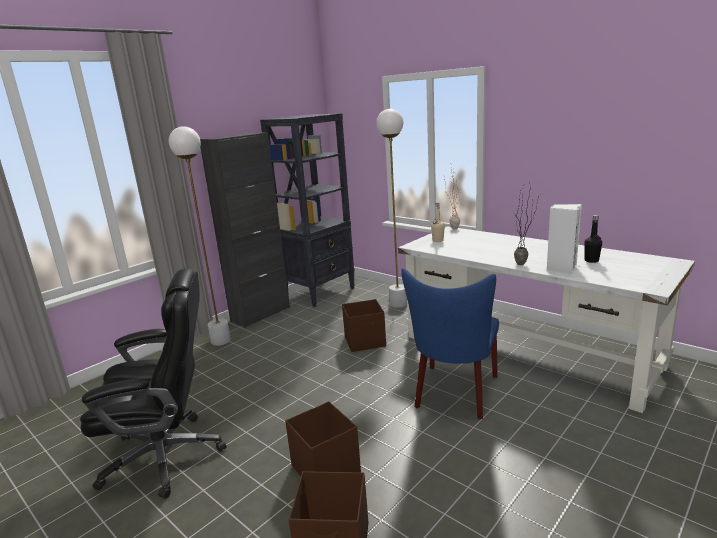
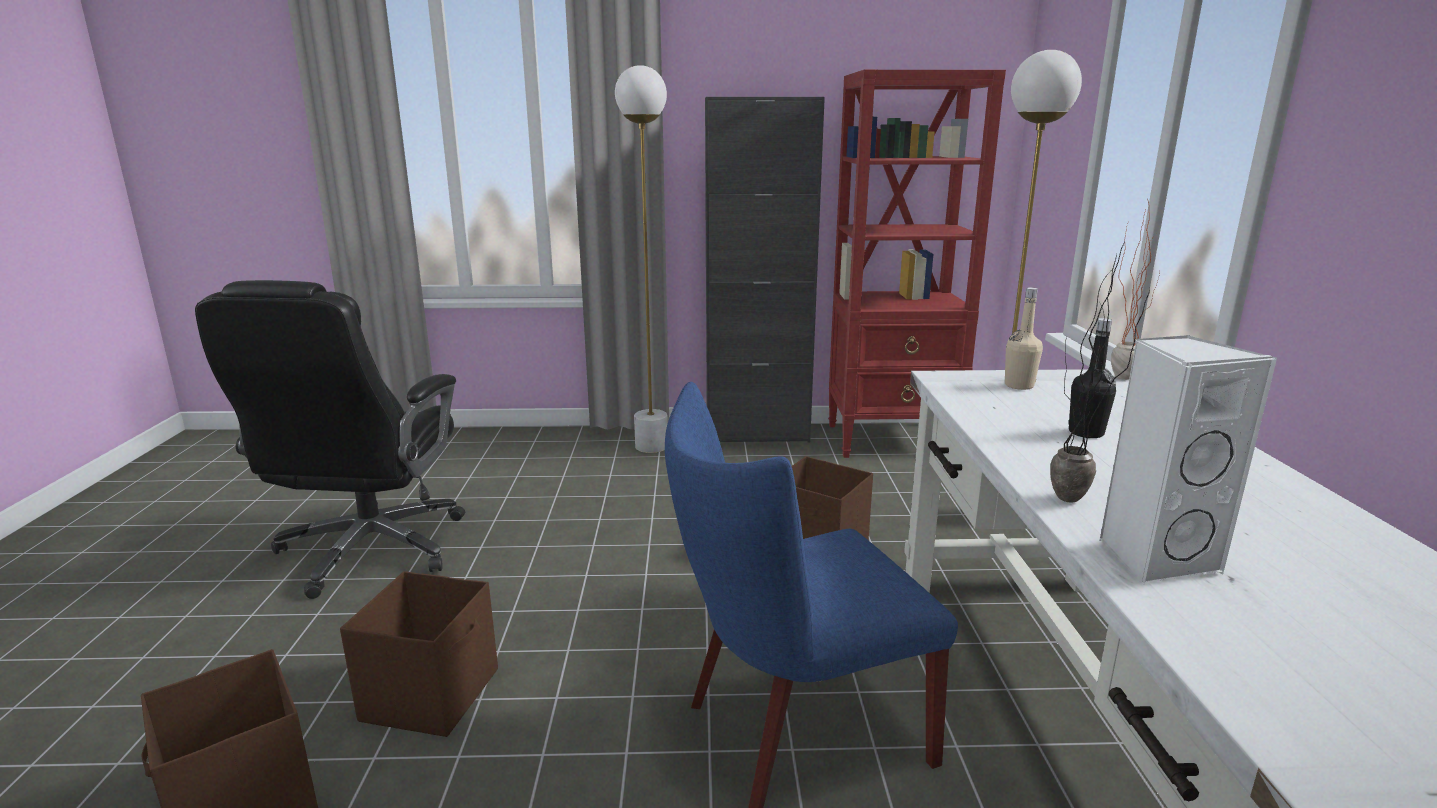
camera: 45 degrees right, 0 degrees up
(167, 455) = (370, 550): black office chair -> black office chair turned 60 degrees clockwise
(320, 292) = (892, 440): black bookcase -> red bookcase
(591, 260) = (1321, 587): black bottle -> black bottle (1086, 433)

